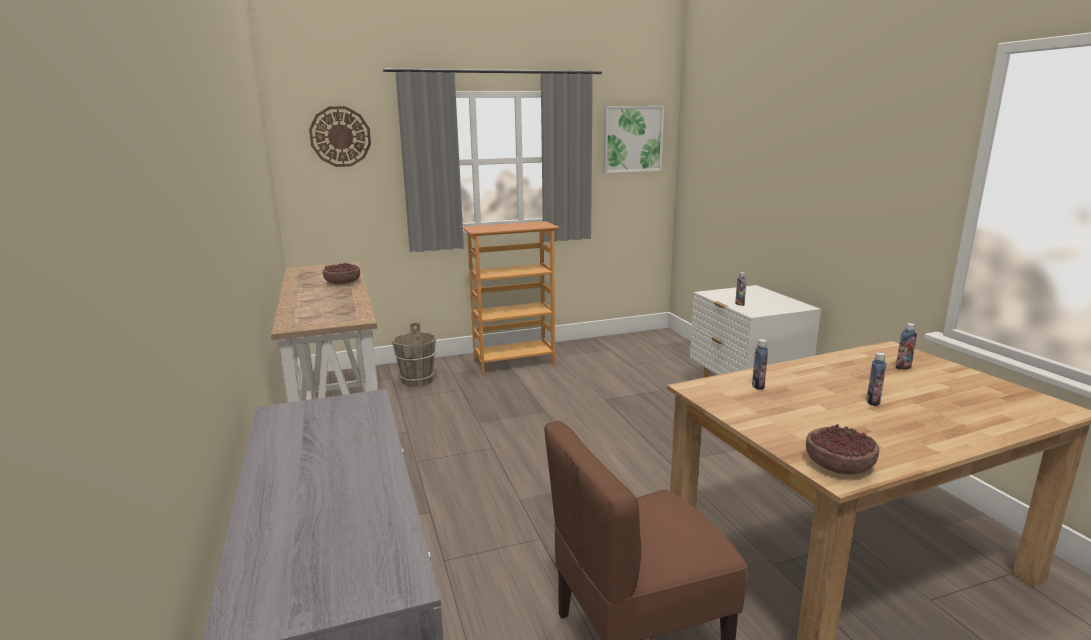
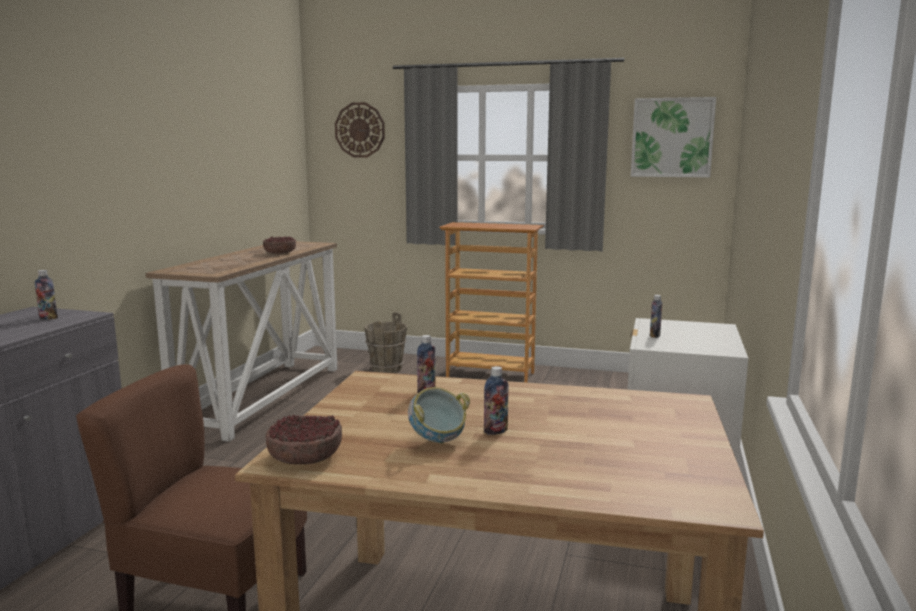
camera: 35 degrees right, 5 degrees down
(867, 421) = (437, 441): none -> bowl
(903, 367) = (636, 417): bottle -> bottle (48, 318)

